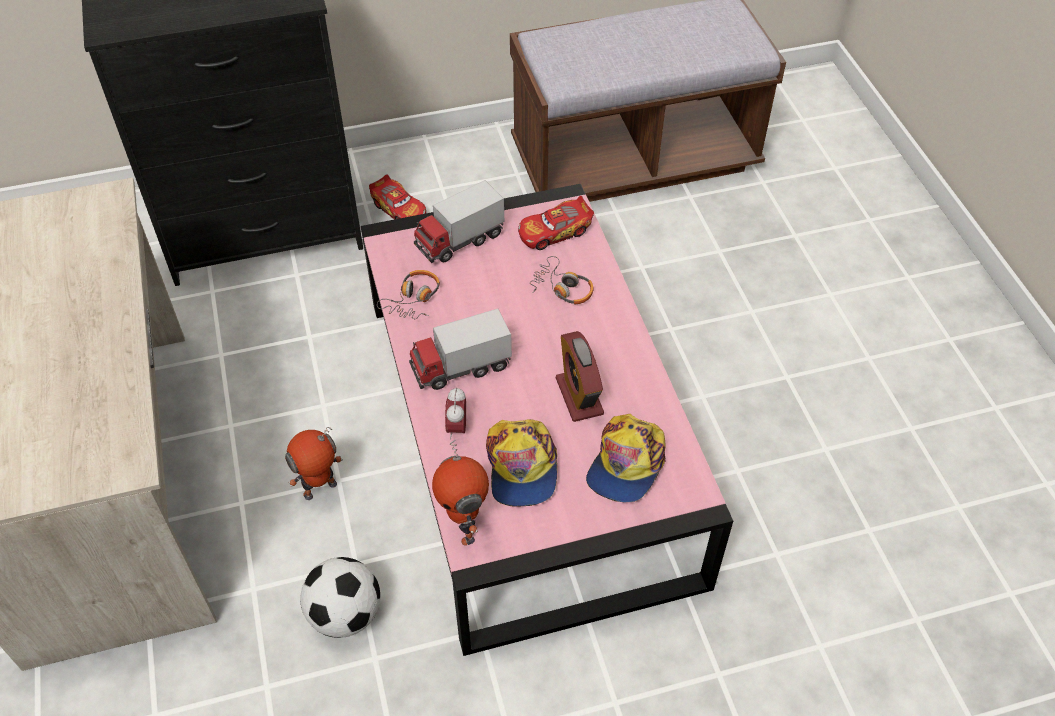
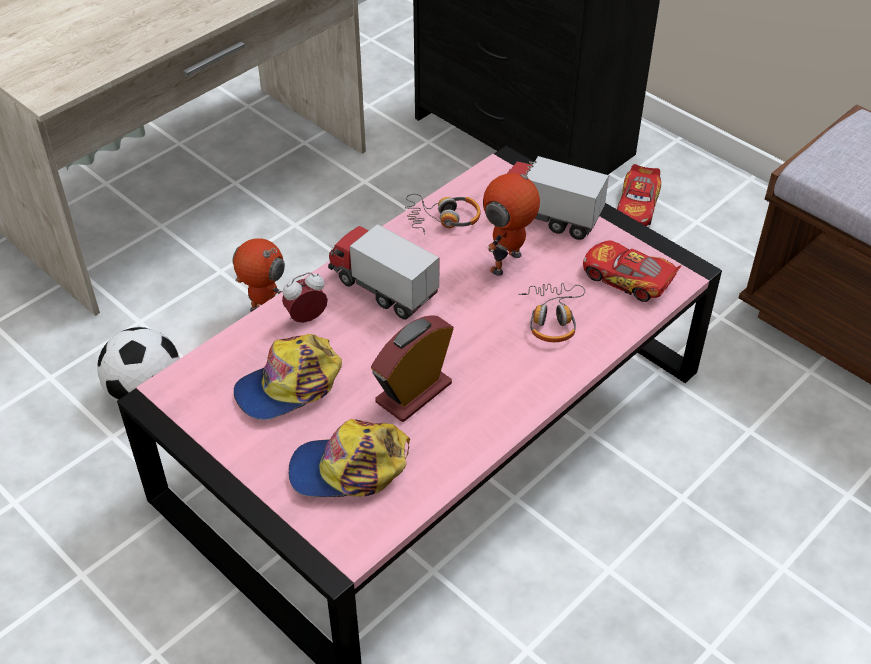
camera: 60 degrees right, 5 degrees down
(464, 527) = (192, 374): toy robot -> toy robot (508, 264)

